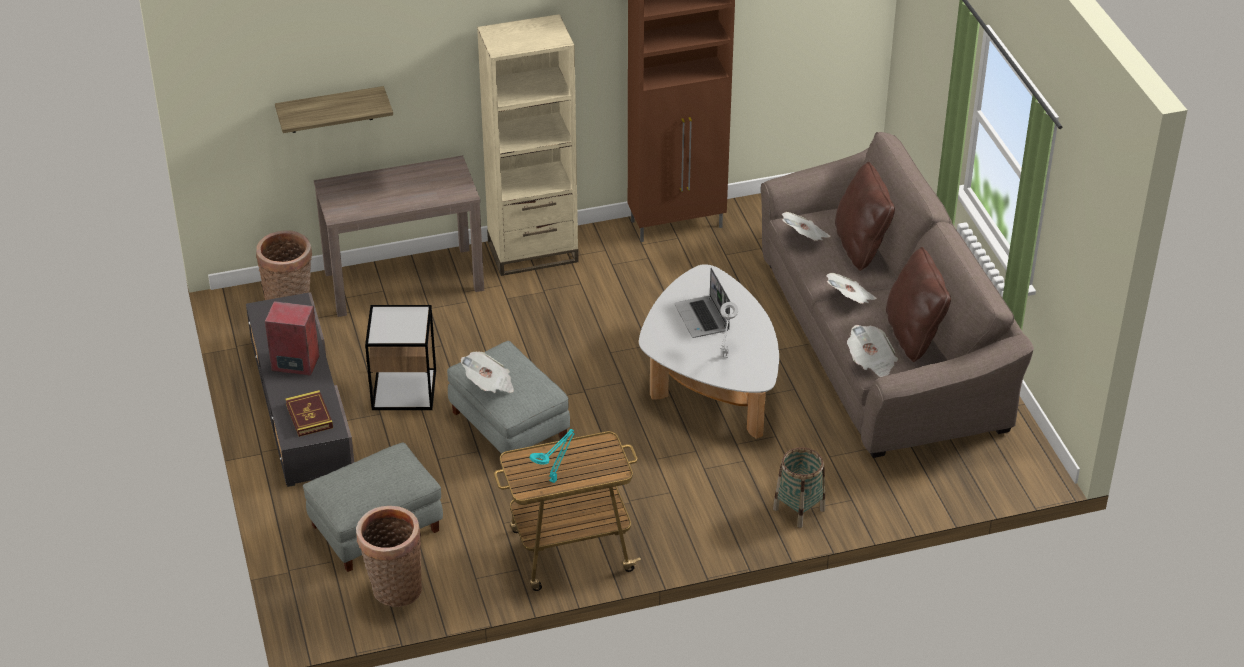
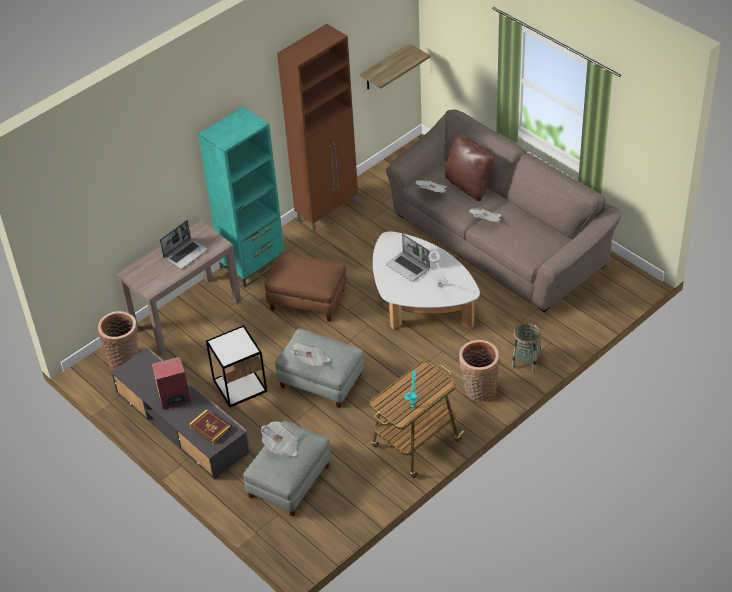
camera: 25 degrees left, 5 degrees up
(331, 110) = (120, 222): shelf -> shelf (385, 68)
(393, 589) = (329, 514): basket -> basket (478, 391)
(413, 189) = (185, 254): none -> laptop
(533, 252) = (253, 264): beige bookcase -> turquoise bookcase
(569, 320) = (308, 299): none -> brown ottoman
(871, 362) = (526, 255): newspaper -> newspaper (281, 446)
(913, 335) = (537, 229): brown pillow -> none

